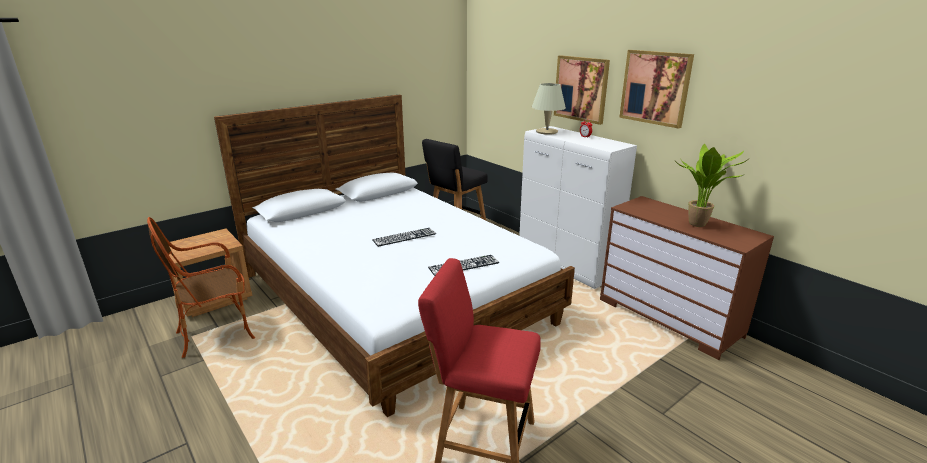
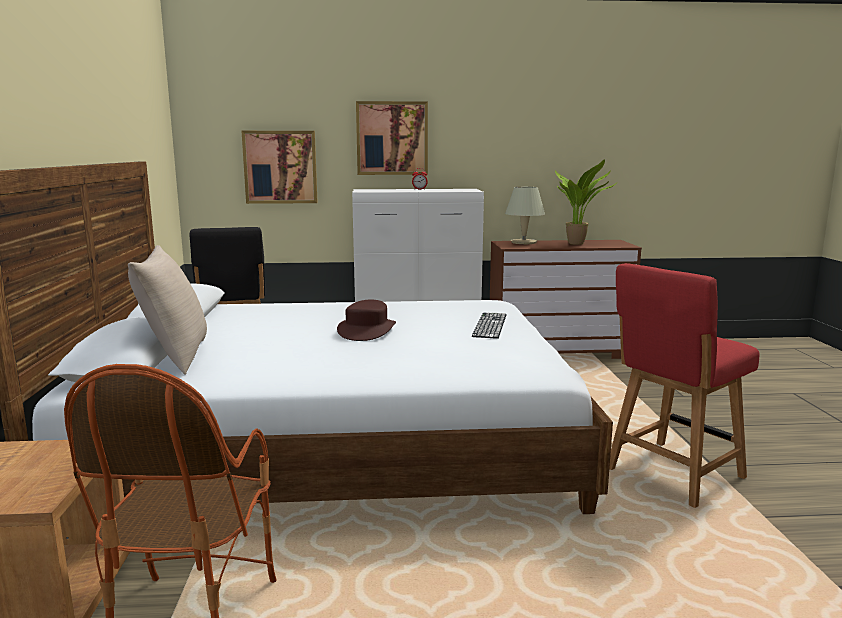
camera: 55 degrees left, 10 degrees down
(314, 216) = (175, 357): none -> beige pillow
(404, 237) = (366, 330): keyboard -> brown hat
(546, 132) = (374, 190): beige table lamp -> beige table lamp (524, 242)
(655, 87) = (486, 126): picture -> picture (280, 167)

